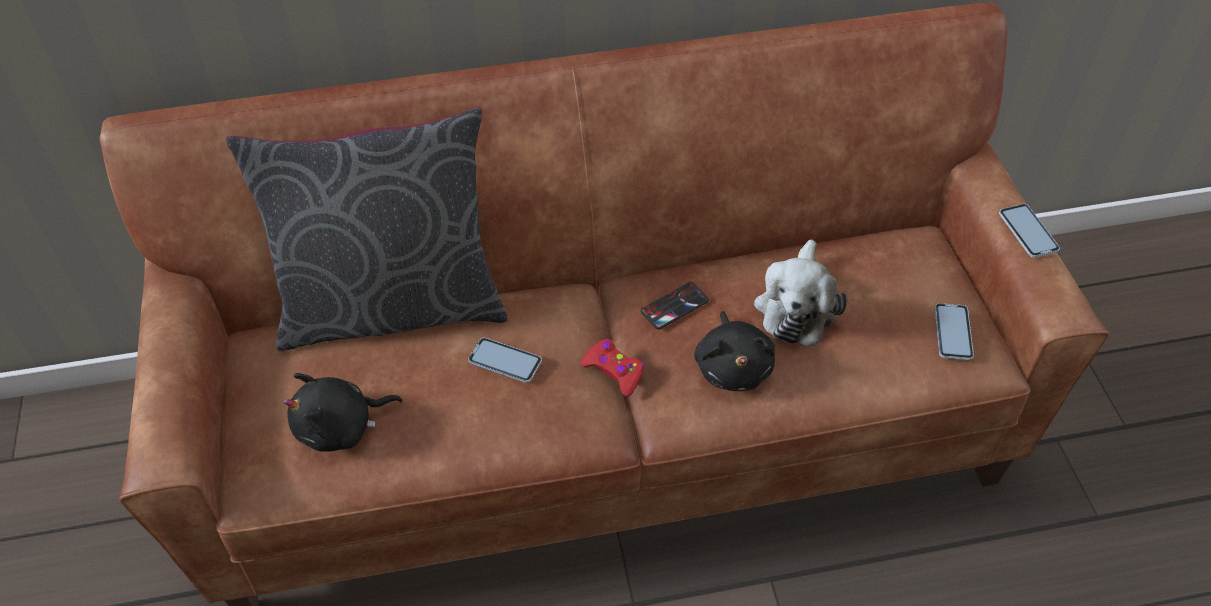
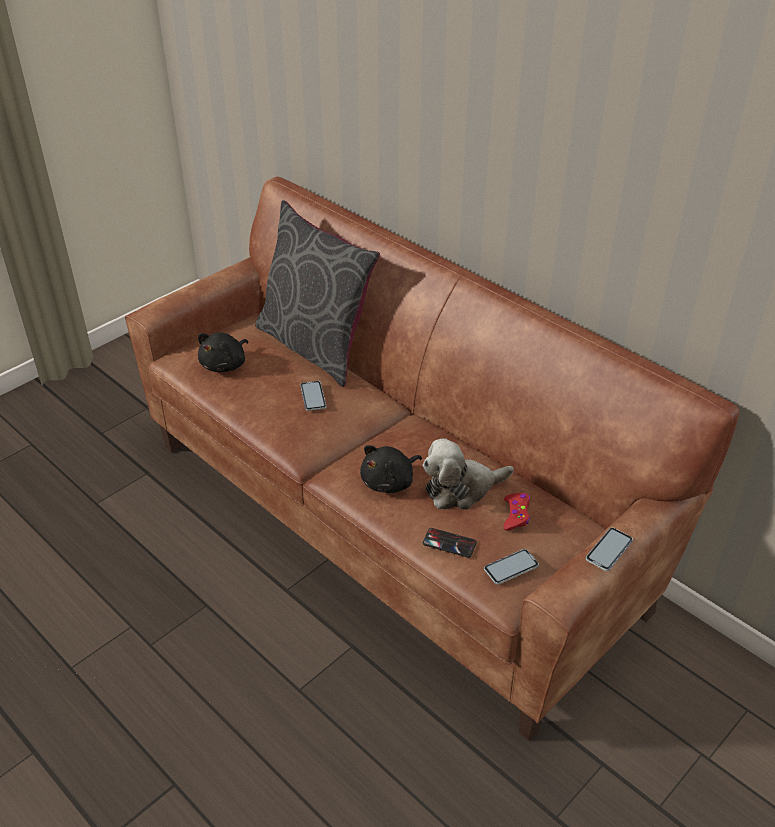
camera: 55 degrees right, 10 degrees down
(341, 427) = (225, 365): black plush toy -> black plush toy turned 90 degrees counterclockwise
(614, 371) = (346, 439): red game controller -> red game controller (516, 515)
(674, 306) = (413, 441): phone -> phone (449, 543)

